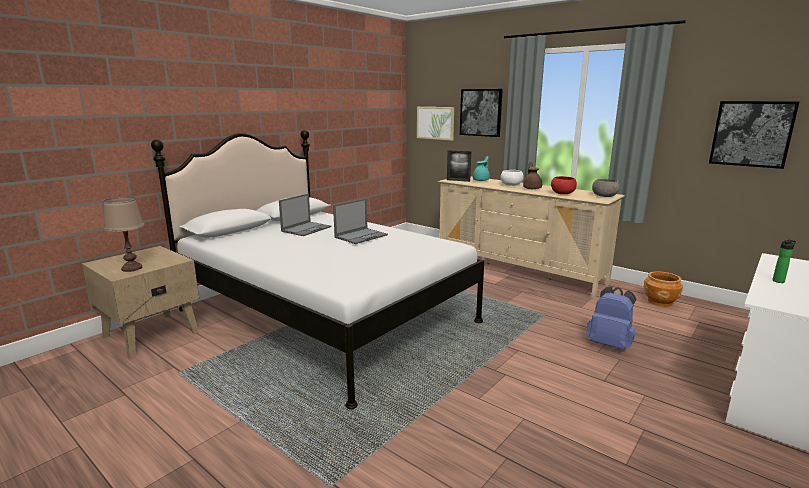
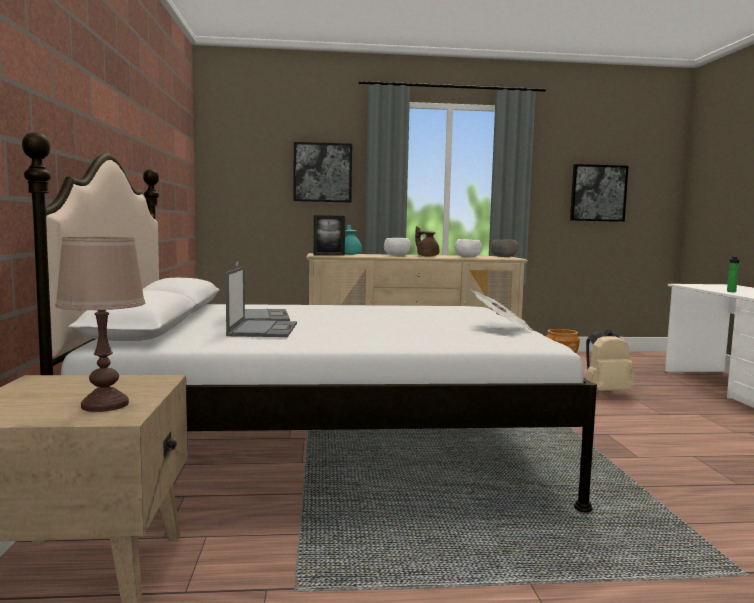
camera: 45 degrees left, 10 degrees down
(361, 236) = (362, 312): laptop -> laptop (263, 329)
(379, 269) = (501, 328): none -> newspaper
(435, 123) = (250, 186): picture -> none
(562, 193) = (468, 257): red bowl -> white bowl
(609, 344) = (605, 392): blue backpack -> beige backpack

